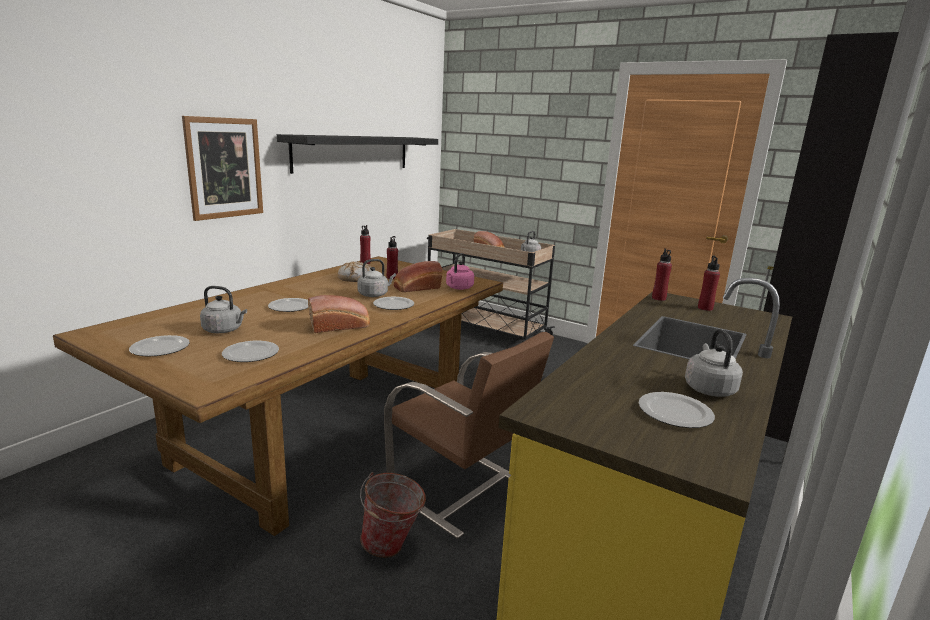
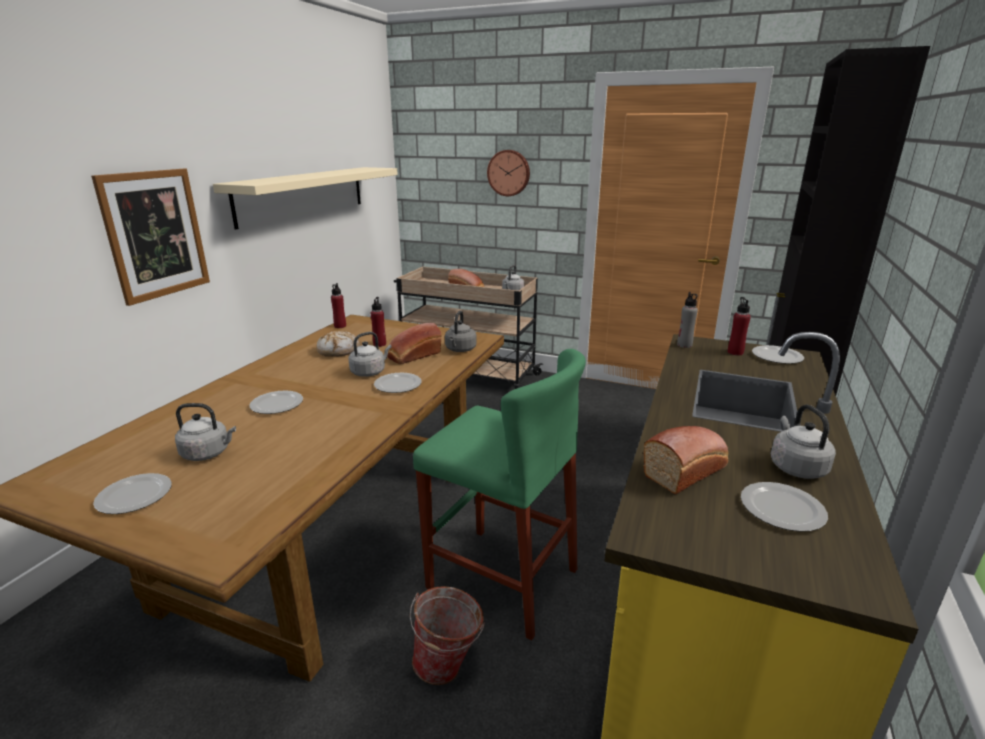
camera: 10 degrees left, 5 degrees up
(250, 354) = (254, 486): plate -> plate (776, 357)
(340, 326) = (348, 425): bread -> bread (687, 471)
(353, 153) = (303, 194): black shelf -> beige shelf
(458, 288) = (460, 350): pink kettle -> grey kettle
(461, 489) = (502, 579): brown chair -> green stool
(537, 149) = (509, 173): none -> wall clock
(658, 298) = (684, 345): red bottle -> grey bottle

